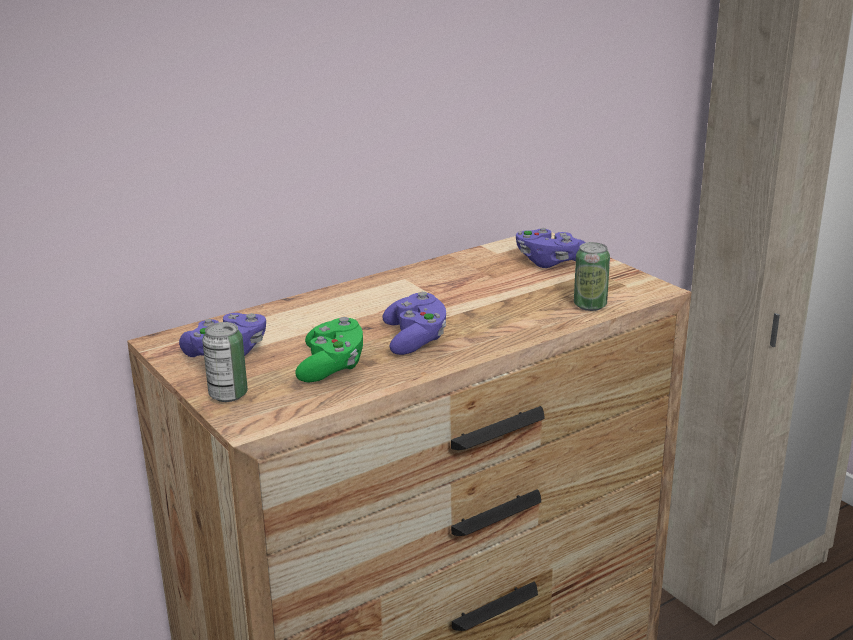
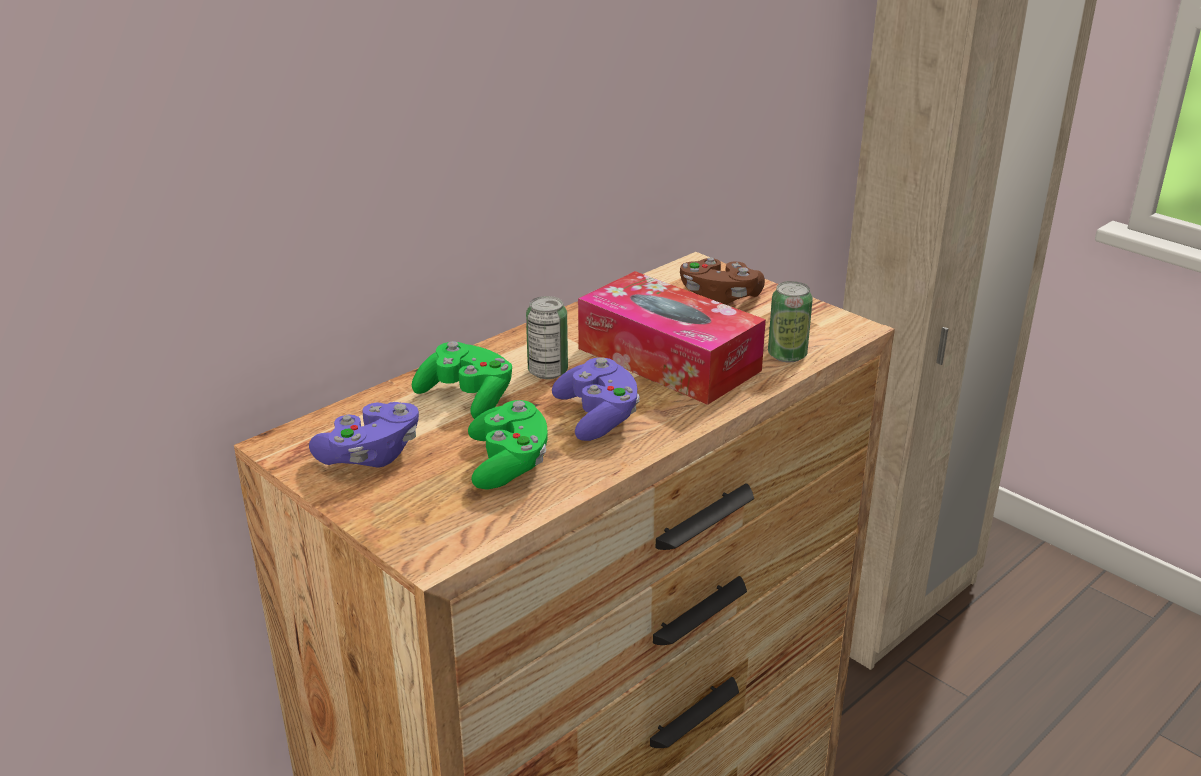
camera: 10 degrees left, 5 degrees up
(228, 395) = (392, 515): can -> can (548, 371)
(317, 319) = (467, 397): none -> green game controller
(489, 303) = (668, 359): none -> tissue box
(549, 262) = (719, 298): purple game controller -> brown game controller

